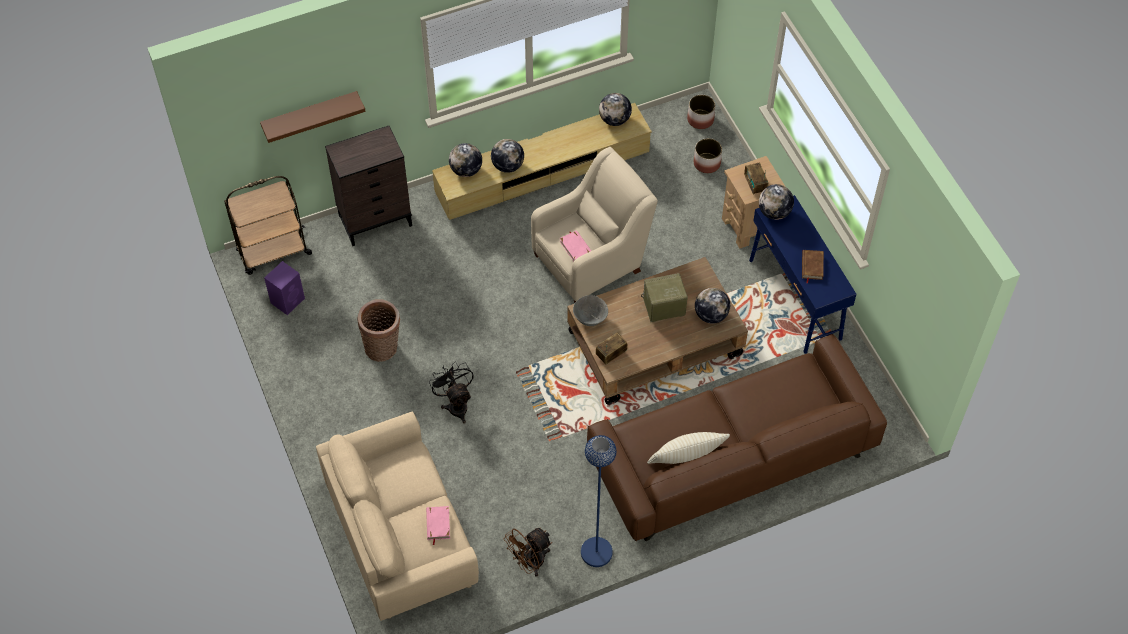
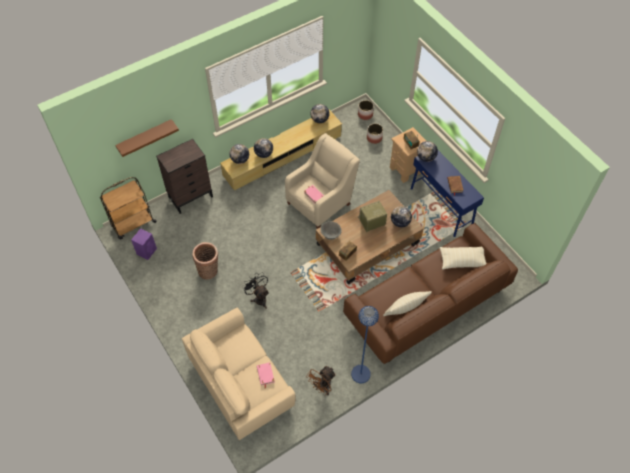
camera: 10 degrees left, 0 degrees up
(799, 394) = (462, 261): none -> beige pillow

